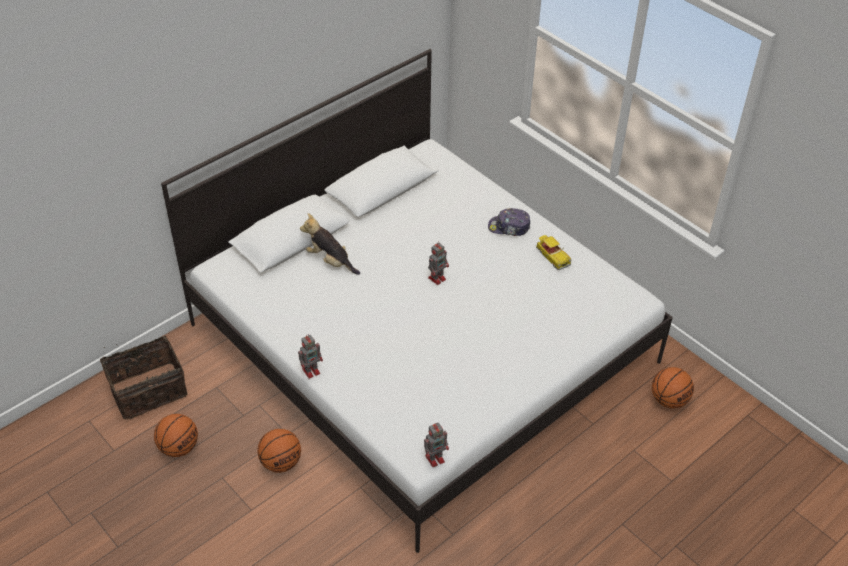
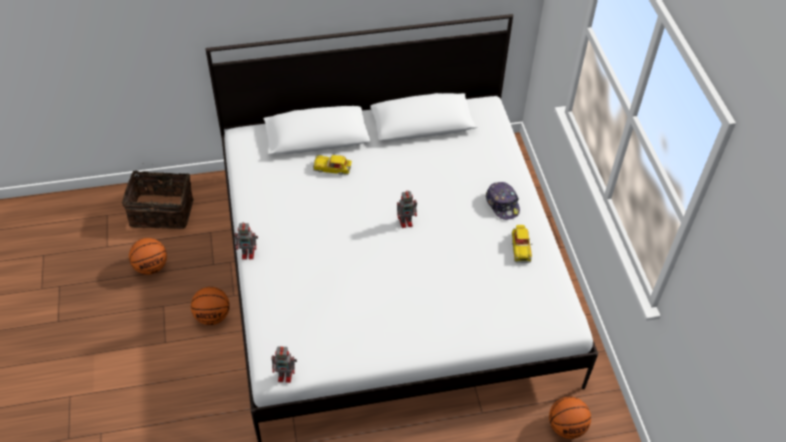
camera: 30 degrees right, 5 degrees up
(330, 261) = (332, 168): plush toy -> toy car
(509, 227) = (502, 204): cap -> cap turned 150 degrees counterclockwise

